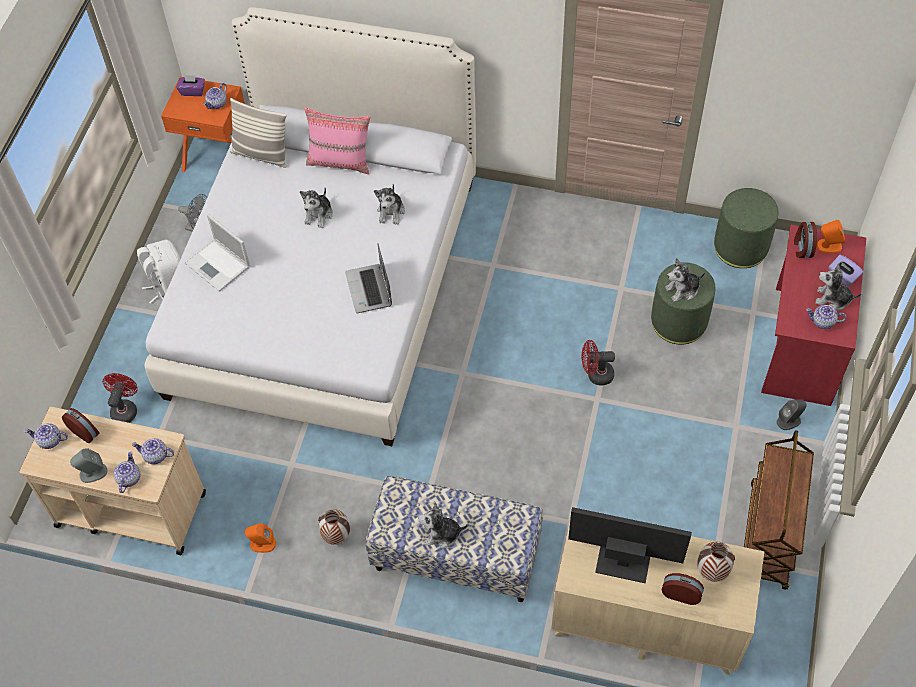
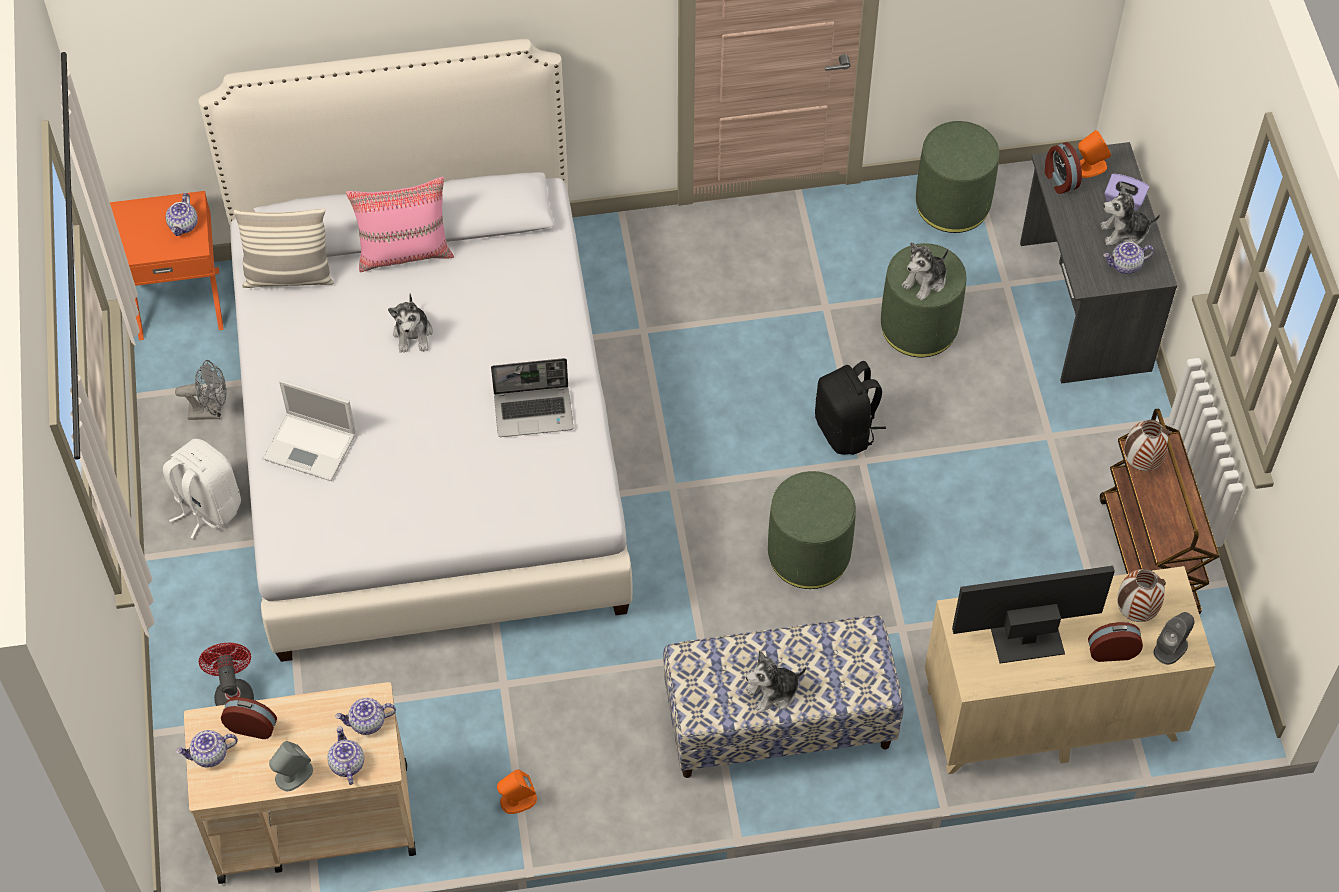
camera: 25 degrees left, 0 degrees up
(192, 91) = (138, 218): purple tissue box -> none
(336, 537) = (611, 756): vase -> vase (1140, 464)
(370, 290) = (534, 411): laptop -> laptop turned 60 degrees counterclockwise
(391, 212) = (510, 299): plush toy -> none
(531, 449) = (809, 554): none -> green ottoman
(596, 375) = (846, 430): red fan -> black backpack
(789, 421) = (1110, 407): grey speaker -> grey speaker (1171, 648)
(800, 345) = (1082, 307): red desk -> grey desk

